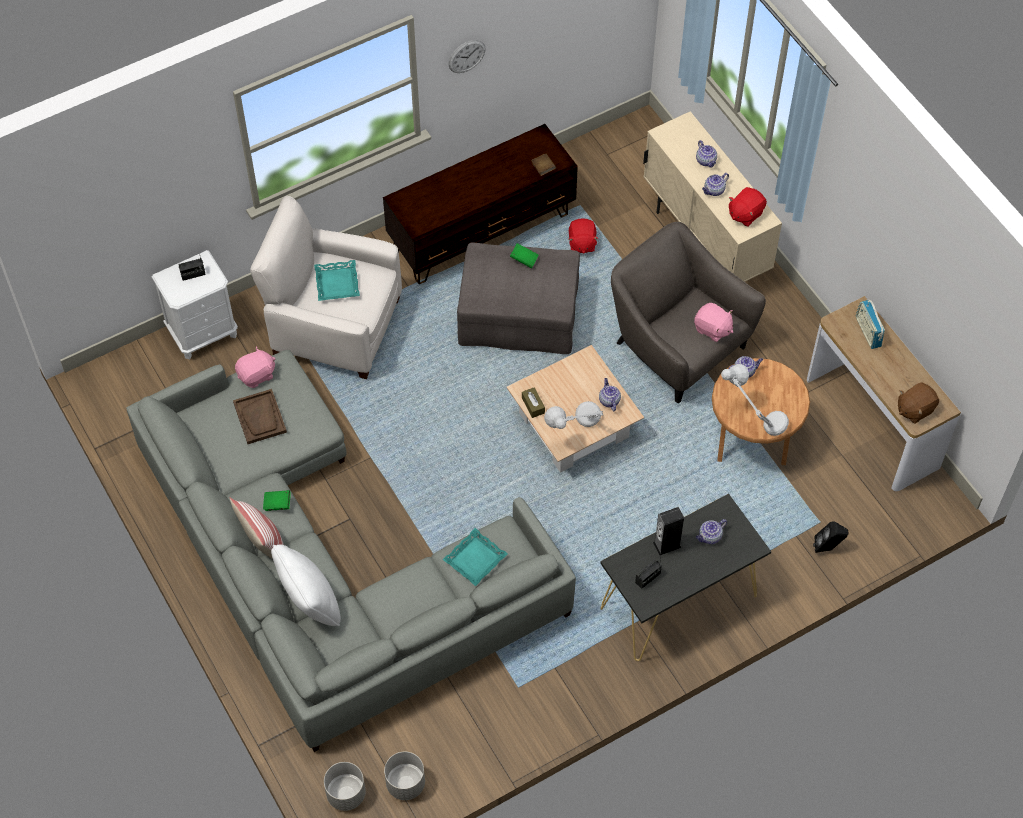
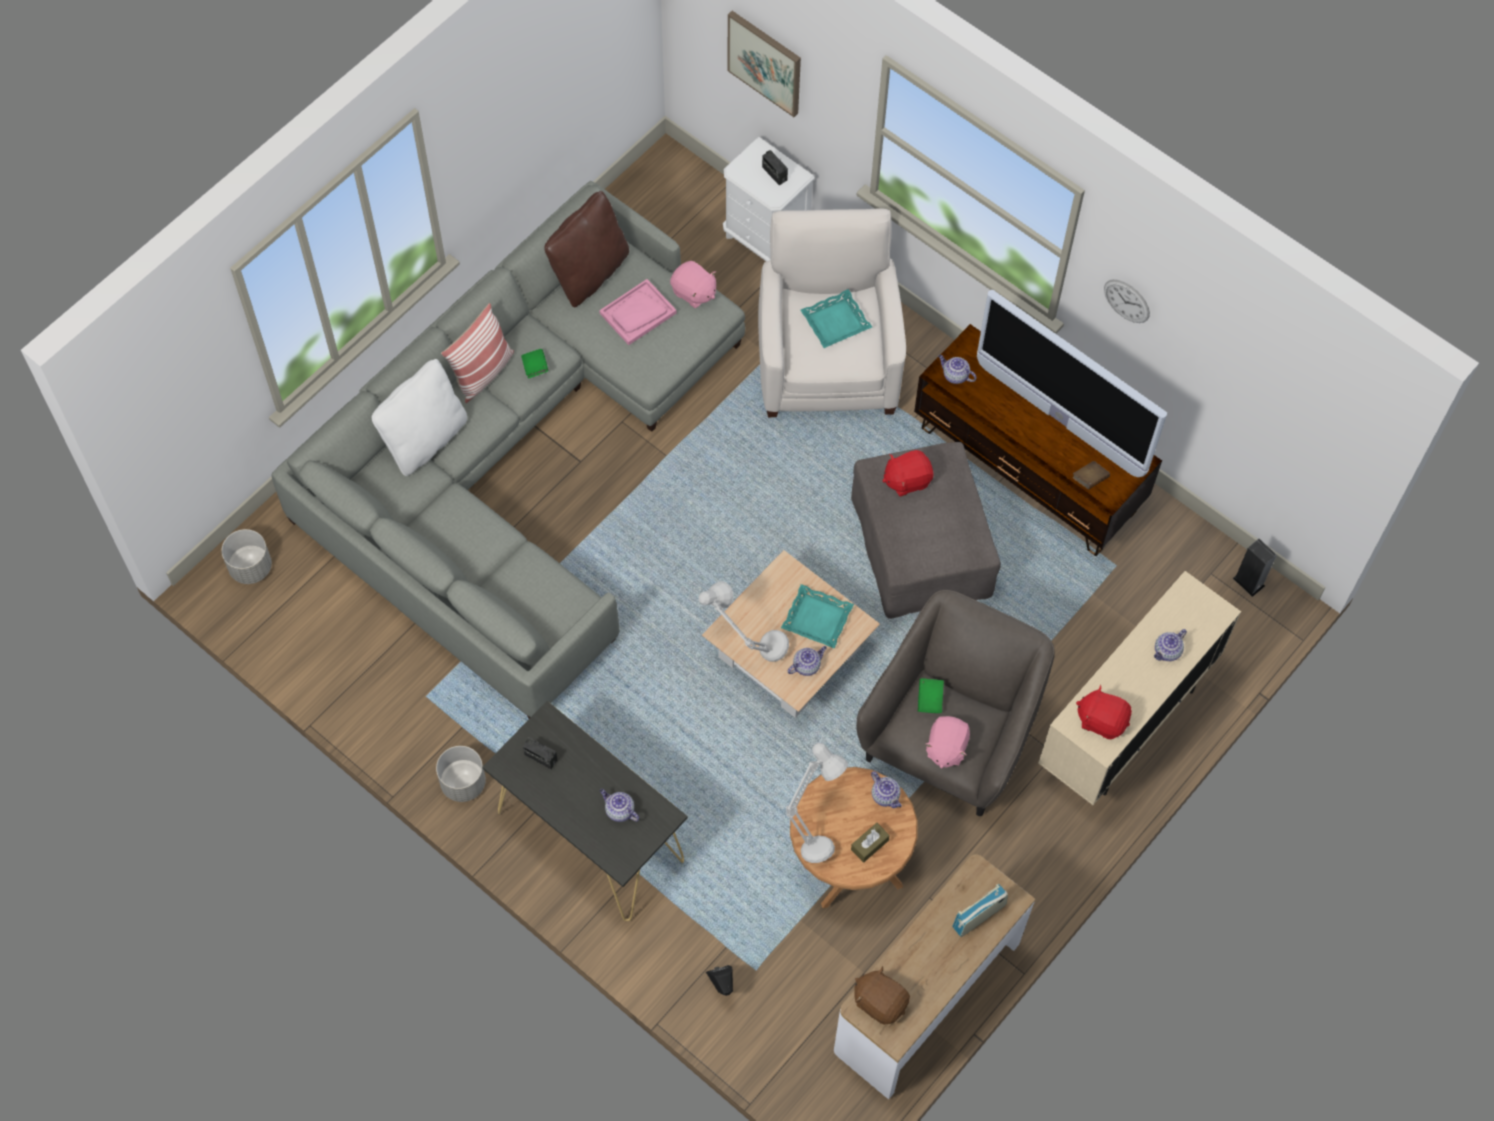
camera: 70 degrees right, 5 degrees up
(137, 211) = (765, 62): none -> picture
(204, 441) = (589, 273): none -> brown pillow
(260, 417) = (638, 313): brown tray -> pink tray
(405, 784) = (278, 620): grey planter -> grey planter (463, 783)
(475, 559) = (532, 583): turquoise tray -> turquoise tray (817, 618)
(487, 170) = (1059, 419): none -> television
(524, 260) = (955, 505): green book -> green book (930, 699)
(533, 405) = (768, 585): brown tissue box -> brown tissue box (869, 845)
(581, 243) = (1058, 585): red plush toy -> red plush toy (907, 480)
(667, 545) = (592, 766): speaker -> speaker (1248, 582)
(714, 191) = (1122, 673): teapot -> teapot (955, 375)

